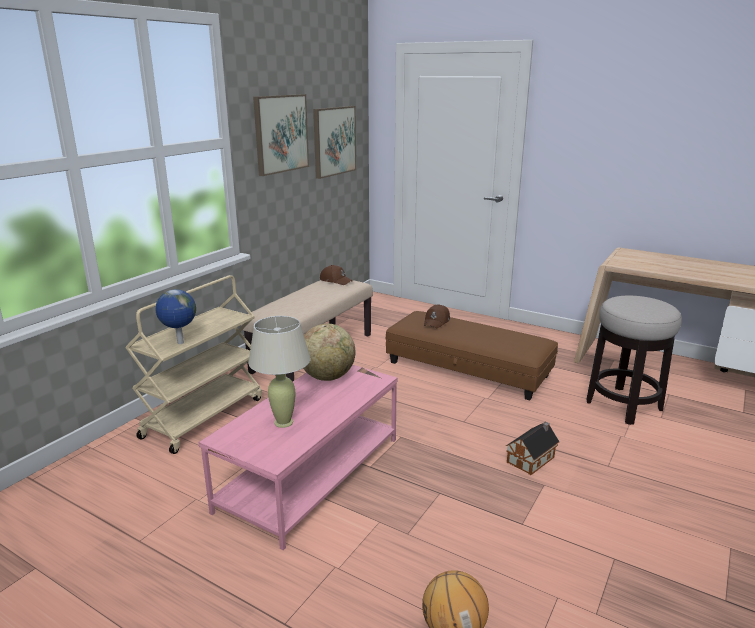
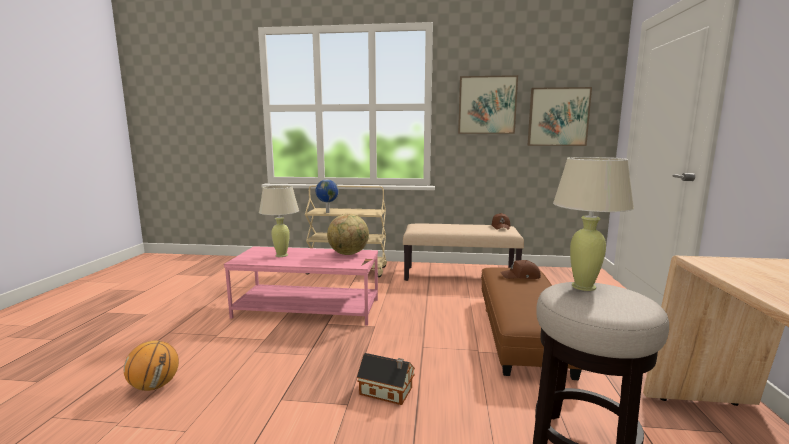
camera: 65 degrees right, 10 degrees down
(624, 303) = (583, 286): none -> beige table lamp

